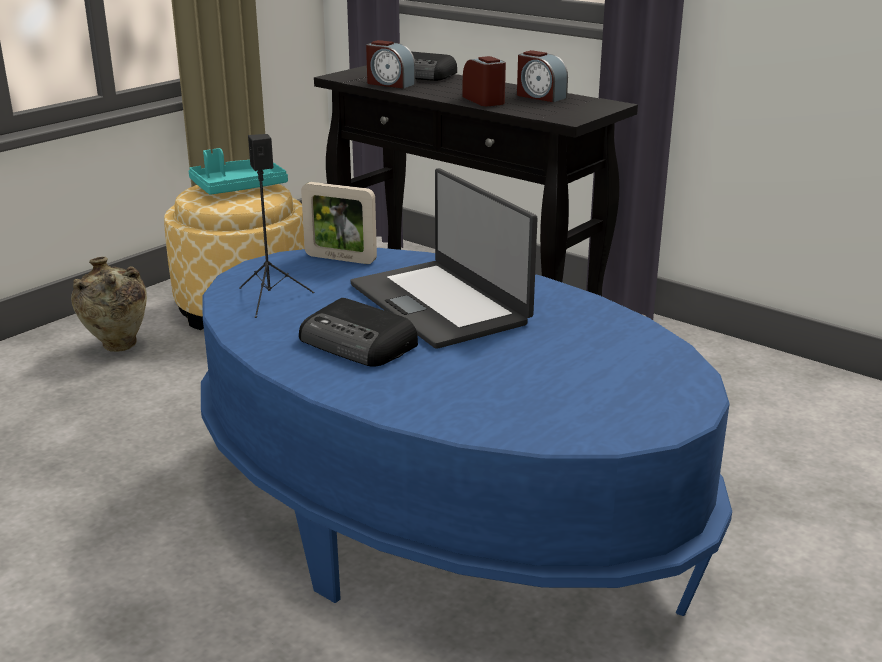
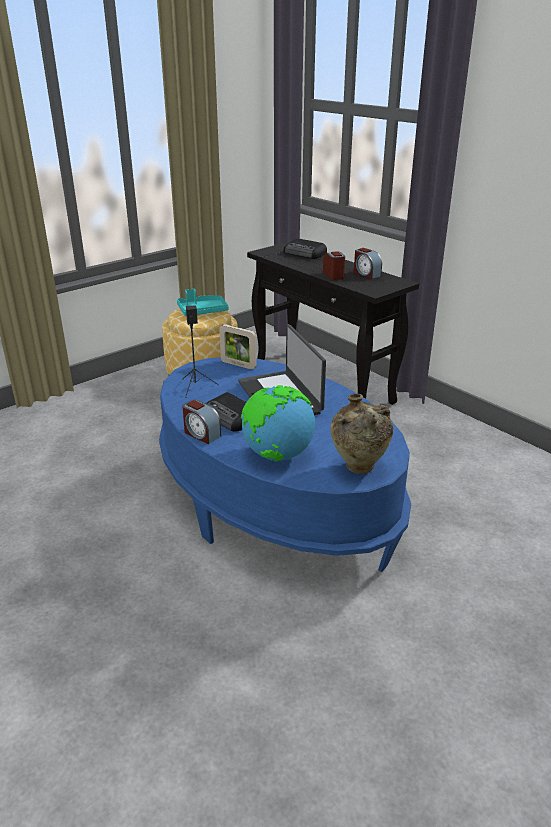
camera: 10 degrees right, 5 degrees up
(117, 347) = (133, 393): beige vase -> beige vase (358, 469)
(390, 84) = (286, 259): alarm clock -> alarm clock (201, 434)
(474, 401) = (277, 455): none -> globe

